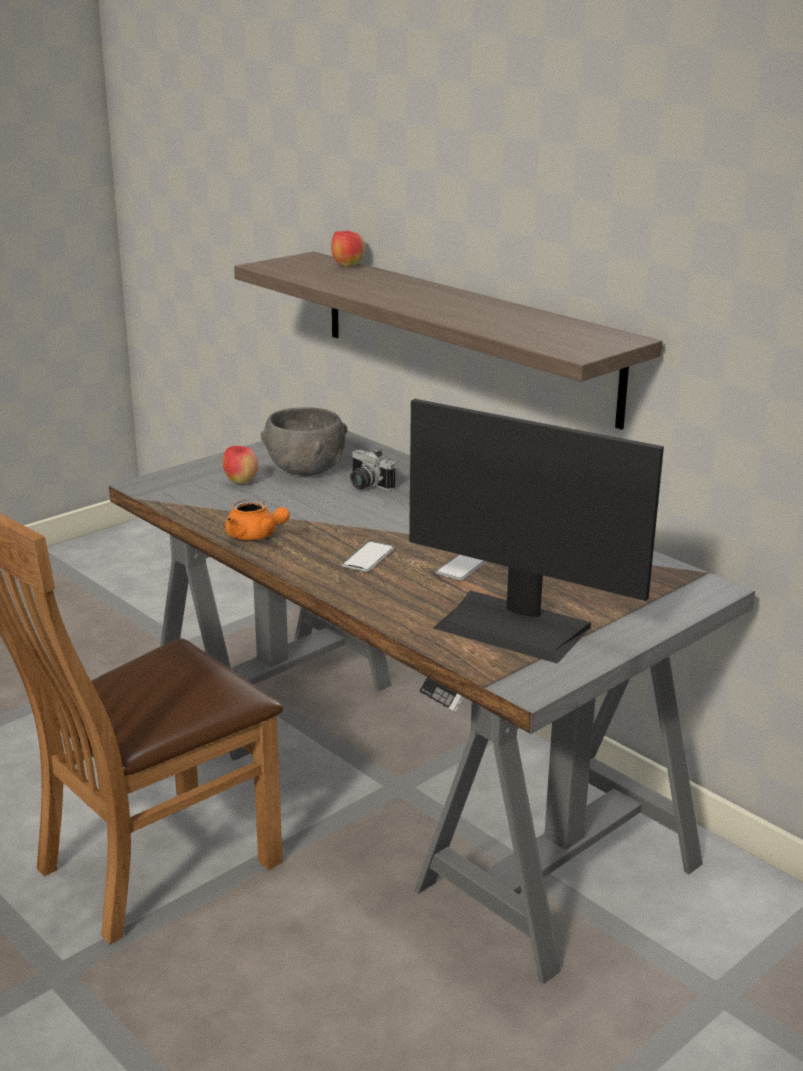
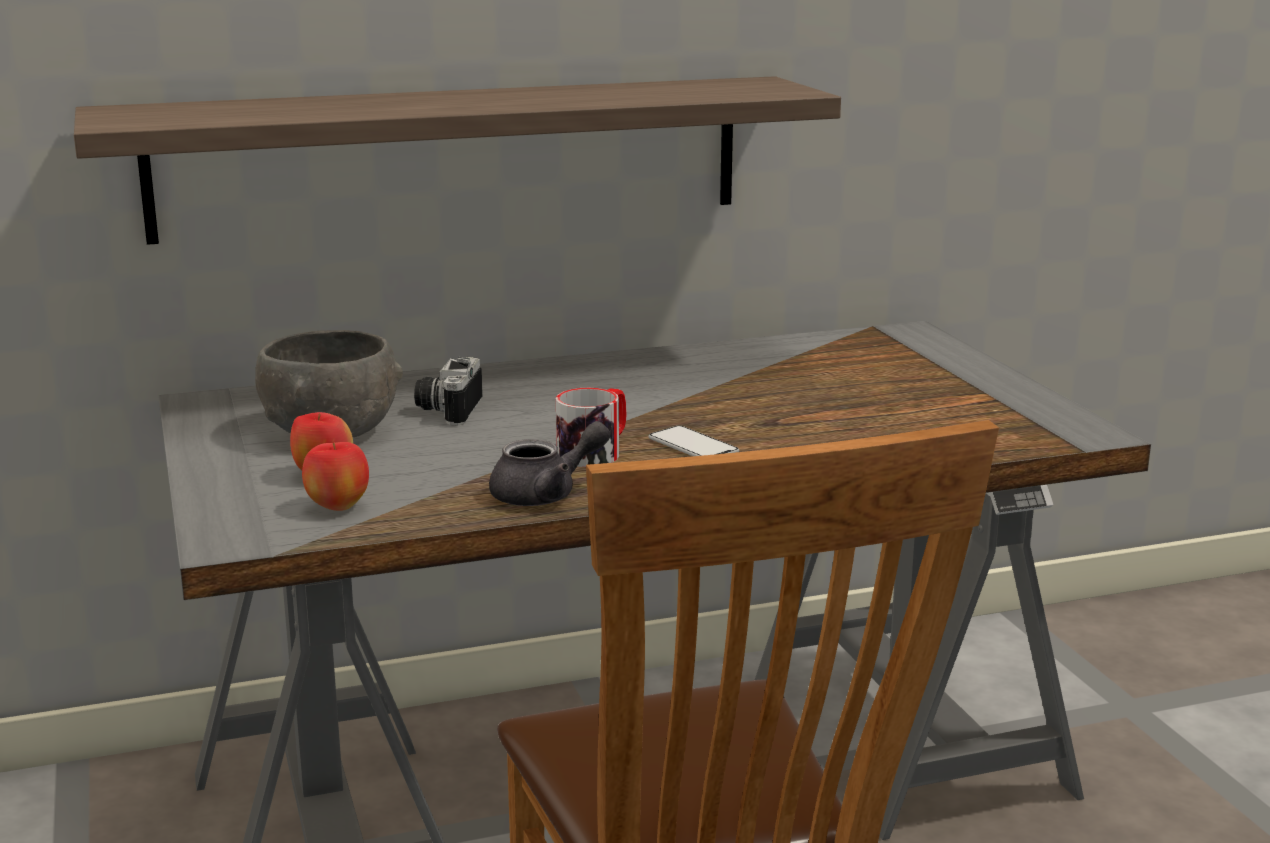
camera: 65 degrees left, 5 degrees down
(255, 536) = (546, 494): orange teapot -> grey teapot
(333, 535) = (595, 452): none -> mug
(347, 266) = (215, 104): apple -> apple (338, 507)
(366, 485) = (447, 410): camera -> camera turned 120 degrees clockwise
(463, 566) = (766, 408): phone -> none
(514, 626) = (944, 414): monitor -> none

